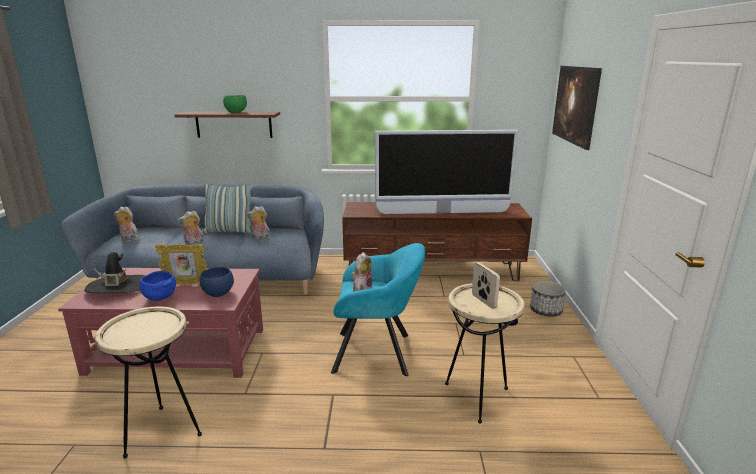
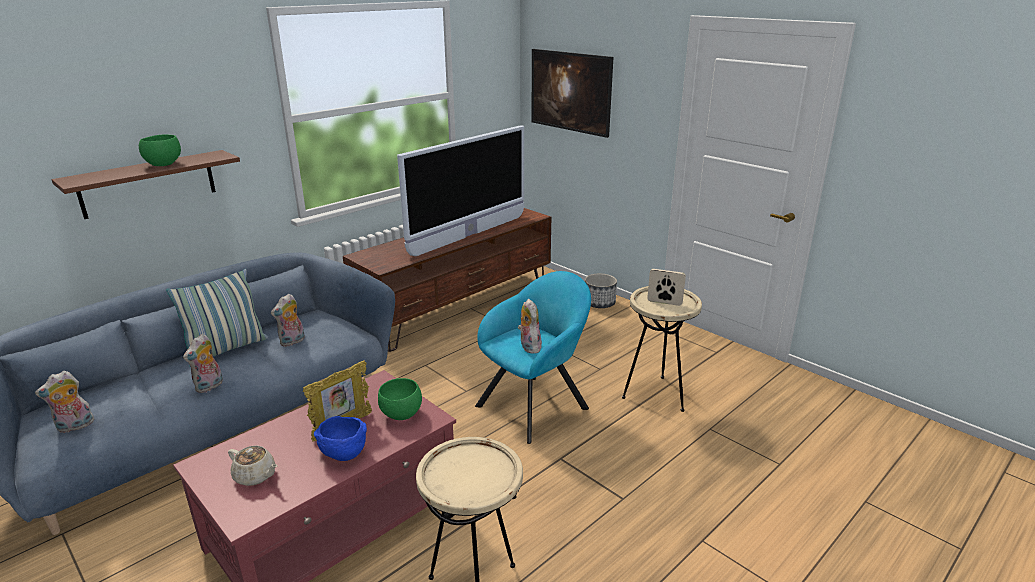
camera: 45 degrees left, 5 degrees up
(118, 287) = (255, 476): black hat -> beige teapot
(218, 294) = (402, 415): blue bowl -> green bowl

